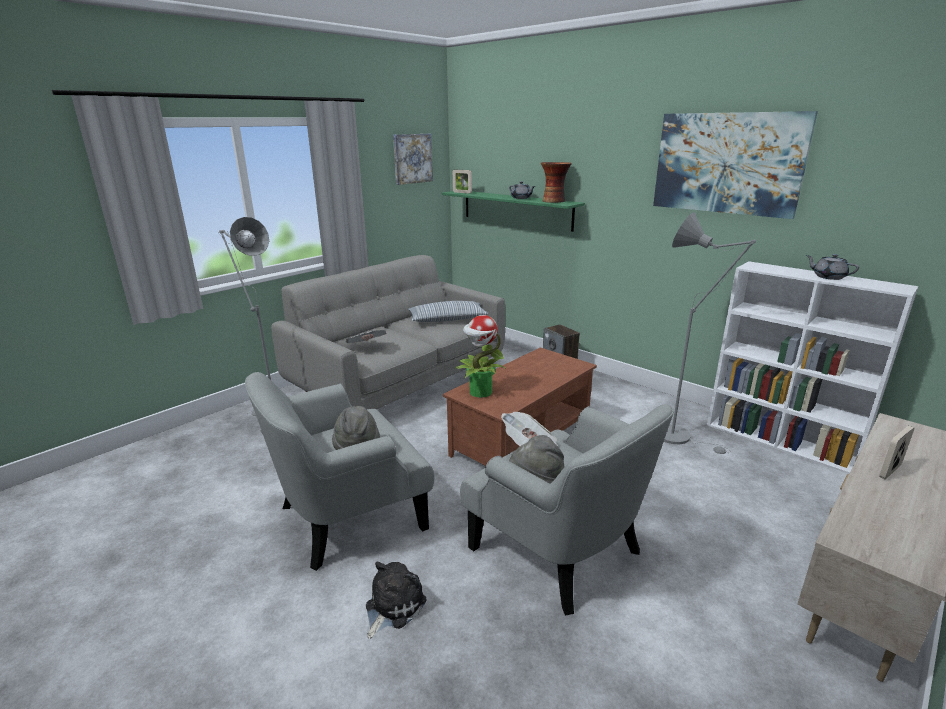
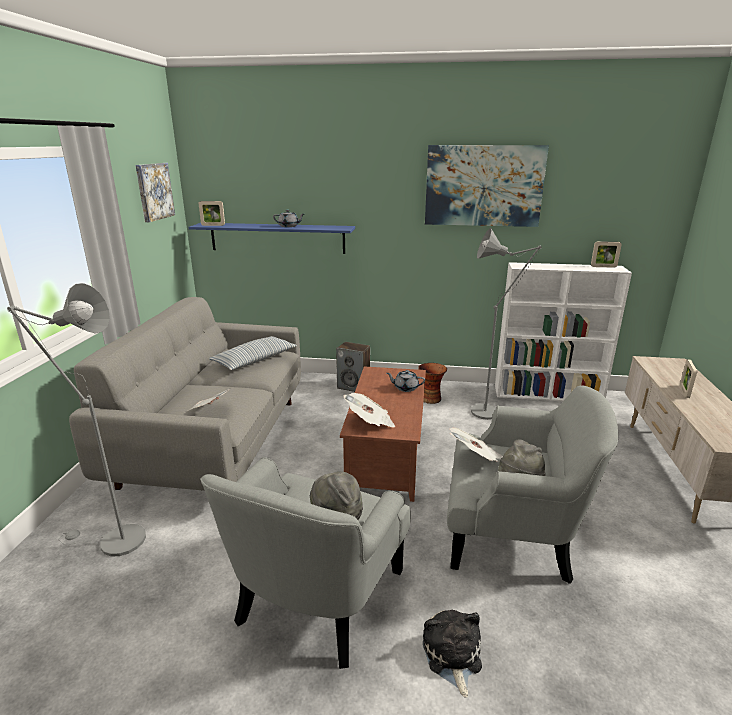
camera: 35 degrees left, 0 degrees up
(480, 392) = (370, 422): potted plant -> newspaper
(516, 209) = (277, 238): green shelf -> blue shelf
(554, 201) = (327, 227): vase -> vase (430, 398)
(828, 277) = (572, 267): grey teapot -> grey teapot (405, 388)
(881, 283) = (603, 267): none -> picture frame

